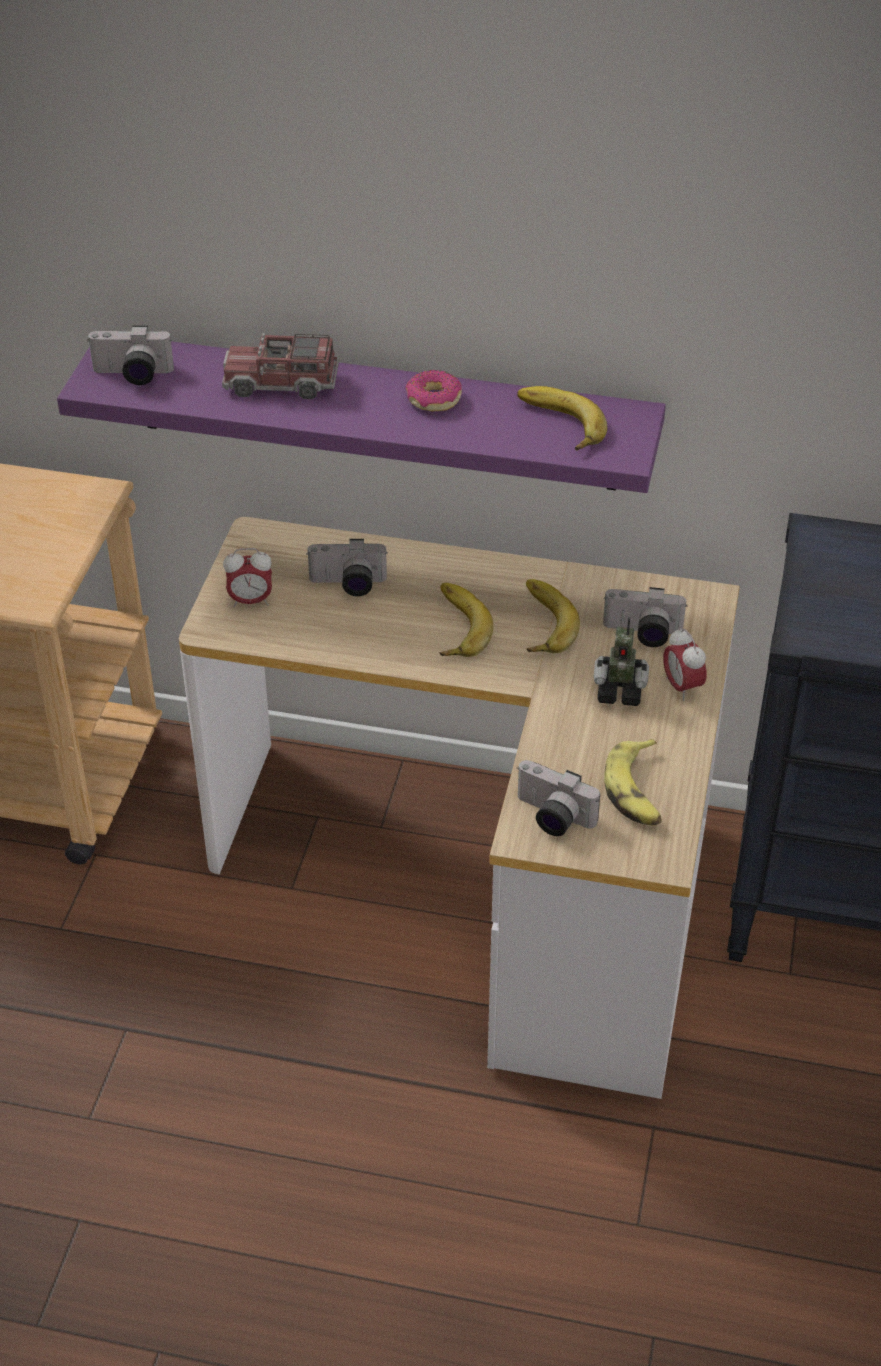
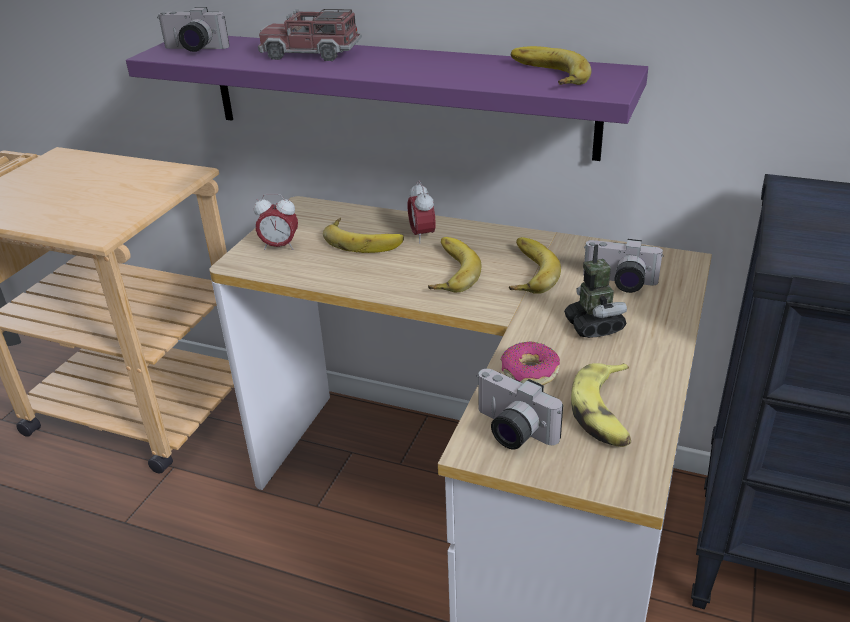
camera: 10 degrees right, 10 degrees down
(348, 585) = (364, 239): camera -> banana
(433, 399) = (436, 62): donut -> donut (529, 372)
(619, 692) = (594, 326): toy robot -> toy robot turned 120 degrees counterclockwise
(682, 687) = (656, 326): alarm clock -> alarm clock (422, 235)

